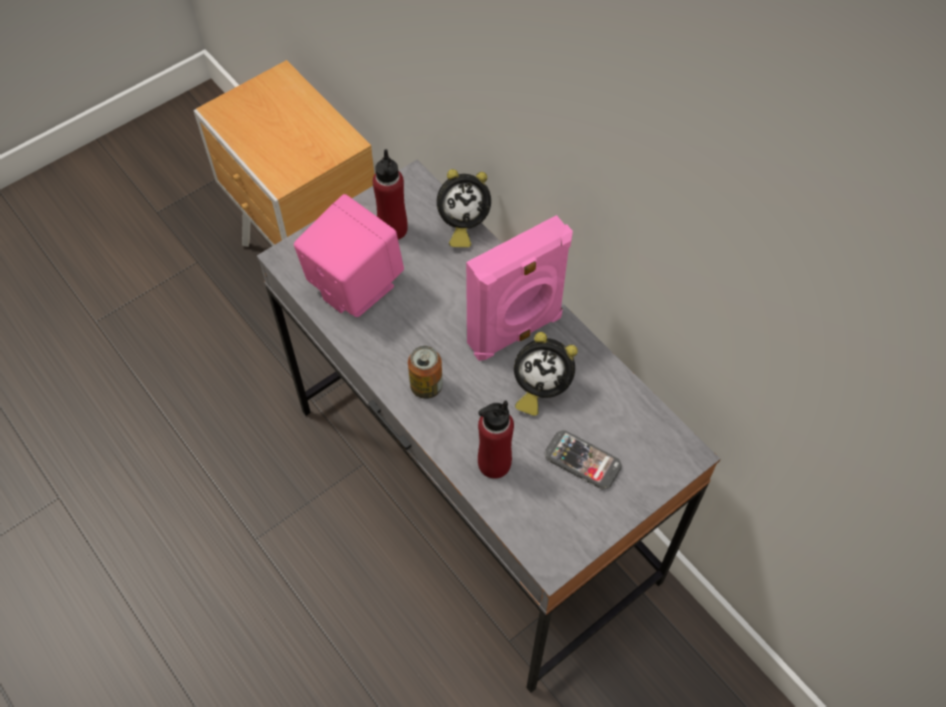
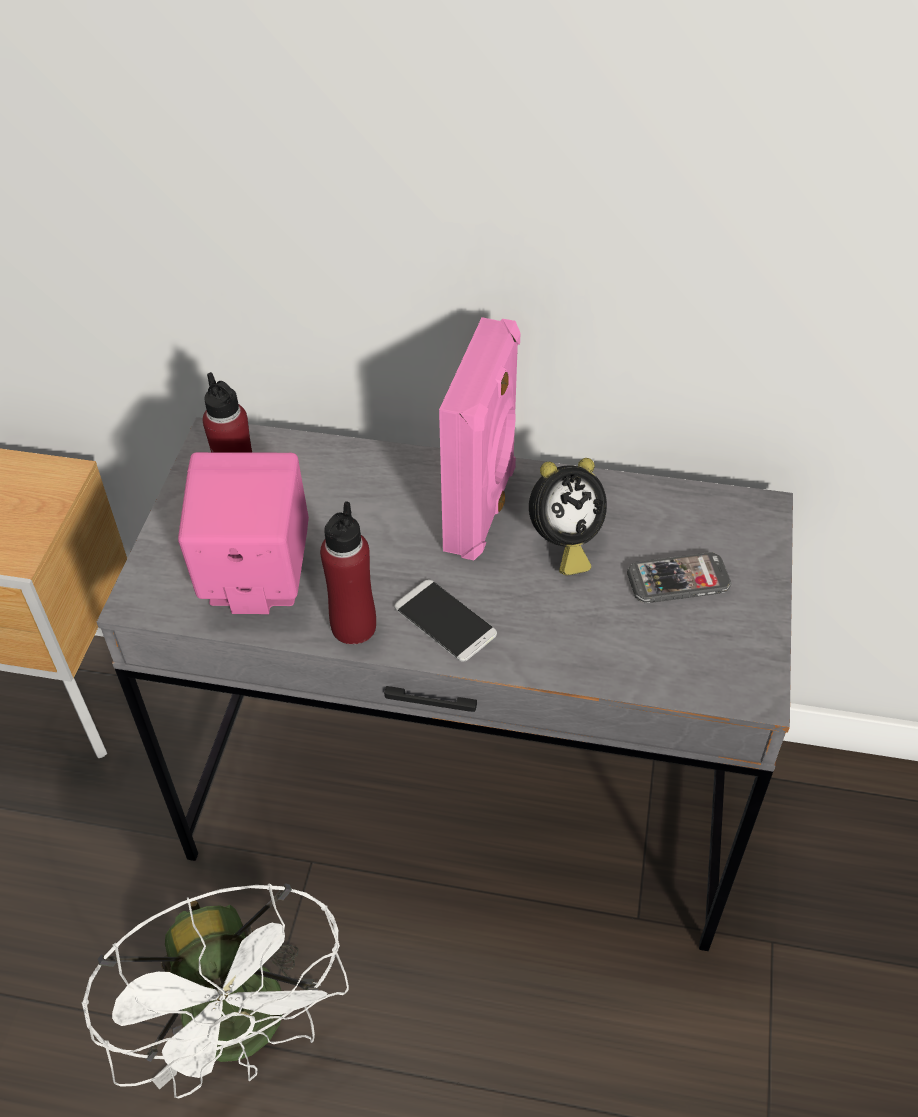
camera: 40 degrees left, 10 degrees down
(254, 528) = (245, 1032): none -> white fan
(426, 386) = (445, 621): can -> phone
(462, 225) = (315, 448): alarm clock -> none
(494, 463) = (597, 644): red bottle -> red bottle (353, 626)

